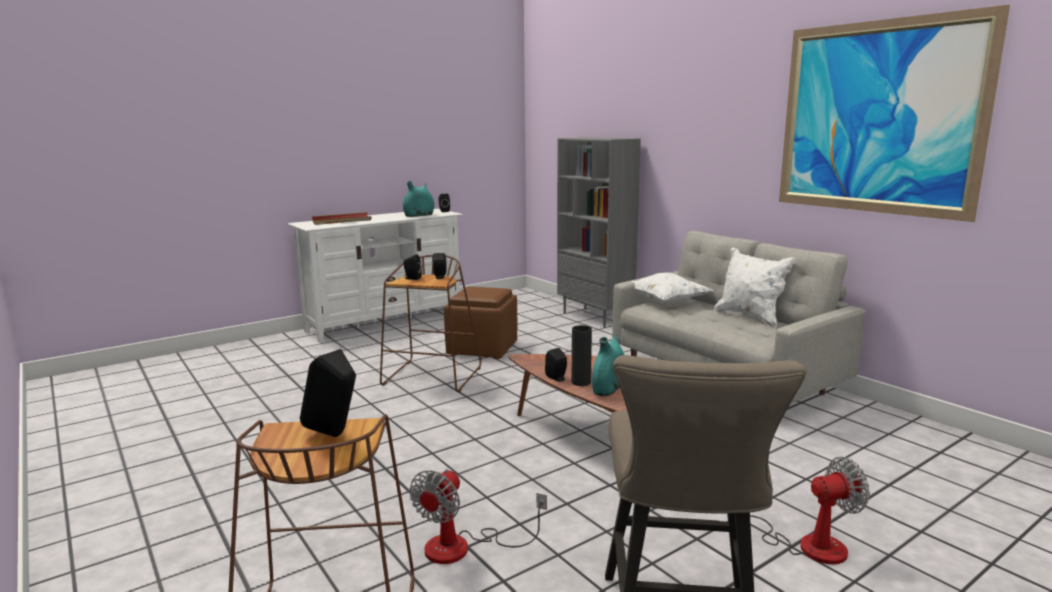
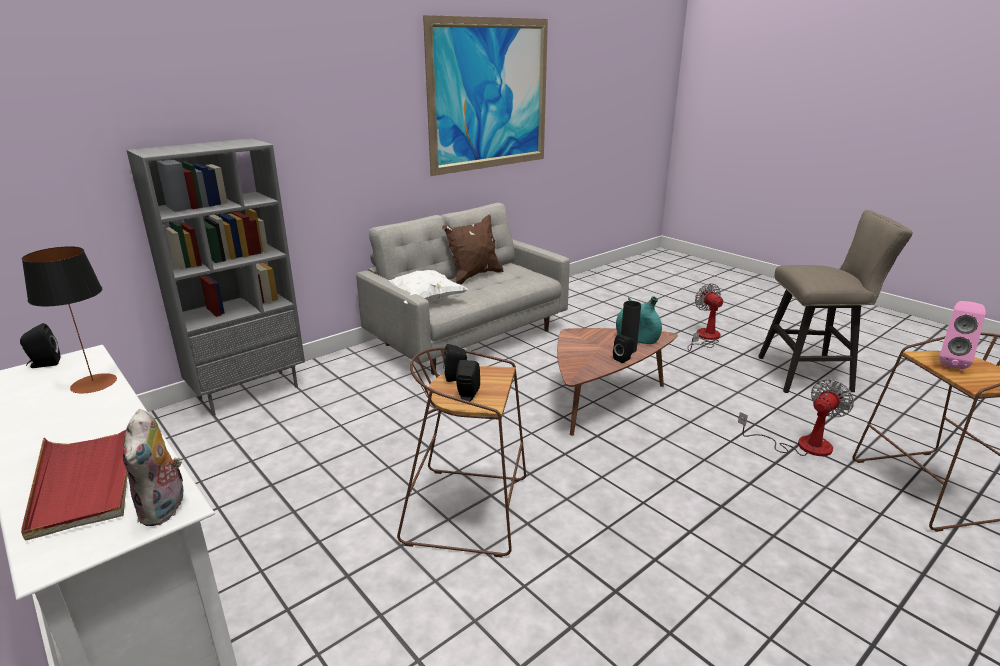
camera: 95 degrees left, 10 degrees up
(313, 226) = (165, 509): none -> plush toy
(335, 436) = (951, 362): black speaker -> pink speaker
(419, 216) = (93, 383): turquoise vase -> table lamp
(463, 547) = (801, 445): fan -> fan turned 60 degrees counterclockwise
(482, 348) = (354, 477): brown ottoman -> none
(750, 317) = (474, 276): white pillow -> brown pillow

